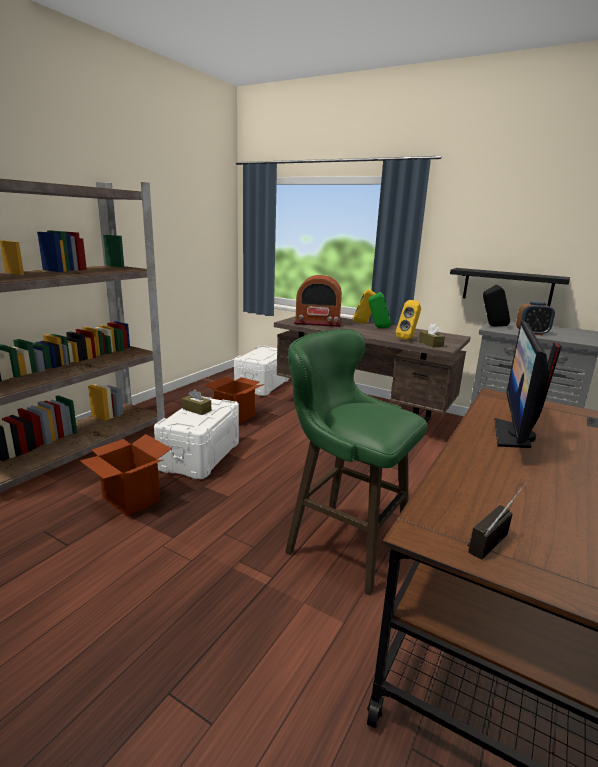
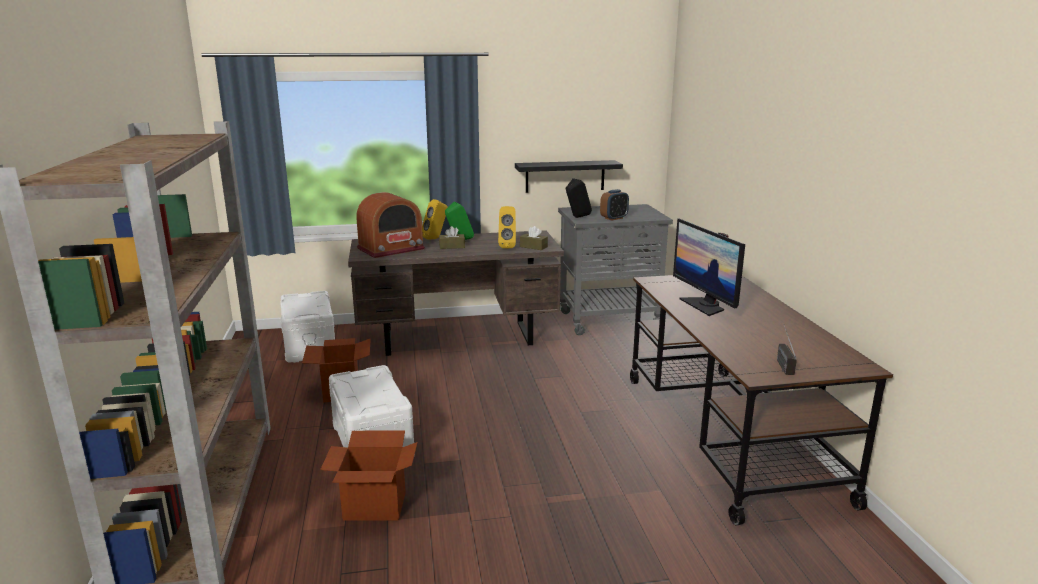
camera: 40 degrees left, 0 degrees up
(197, 410) = (358, 388): brown tissue box -> brown tissue box (452, 246)
(342, 544) = (595, 447): green stool -> none

